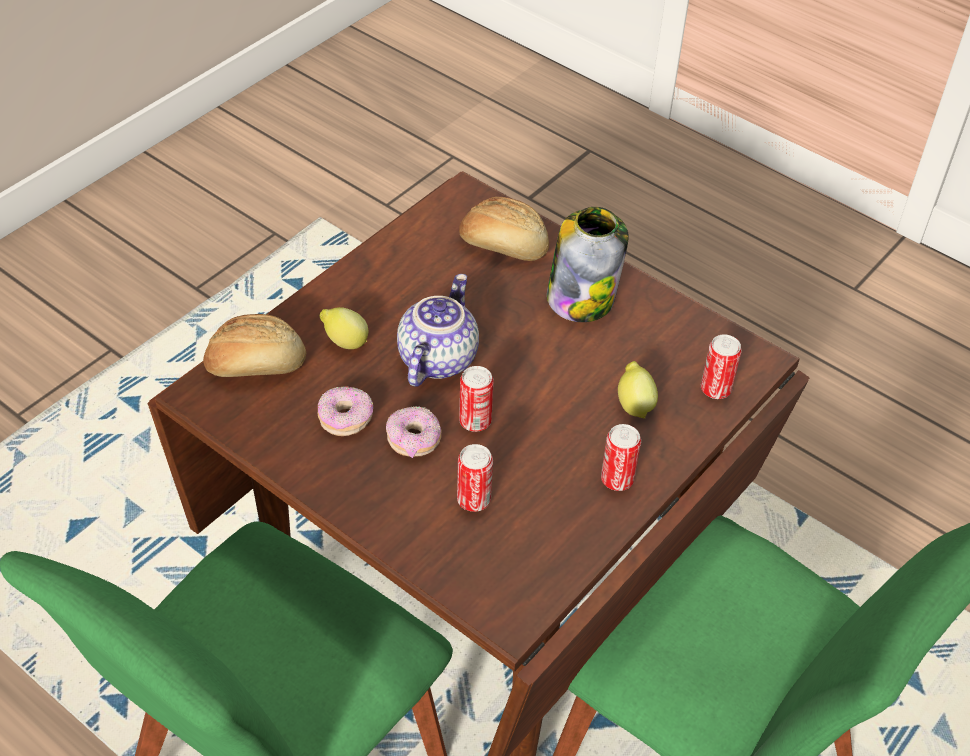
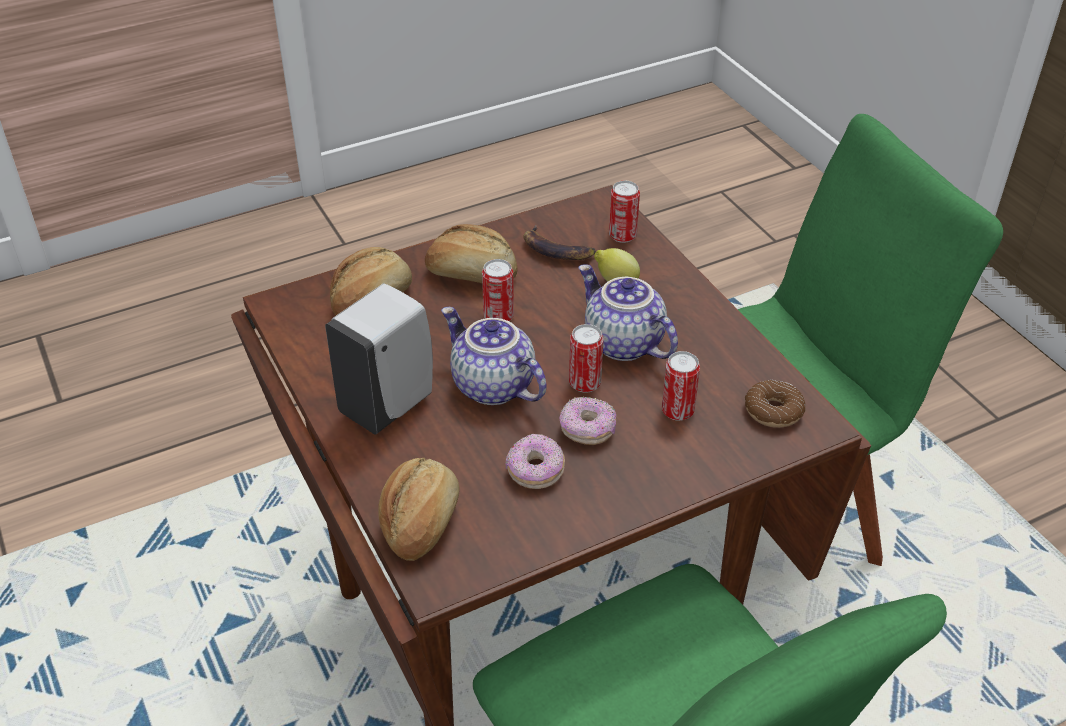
camera: 65 degrees left, 5 degrees down
(345, 342) = (430, 445): lemon -> none
(380, 301) = (389, 404): none -> white soap dispenser
(513, 577) = (773, 411): none -> donut
(546, 433) = (621, 343): none -> teapot
(581, 297) = (472, 273): jar -> bread
(617, 480) = (693, 319): can -> can (498, 316)
(658, 346) = (556, 249): none -> banana

